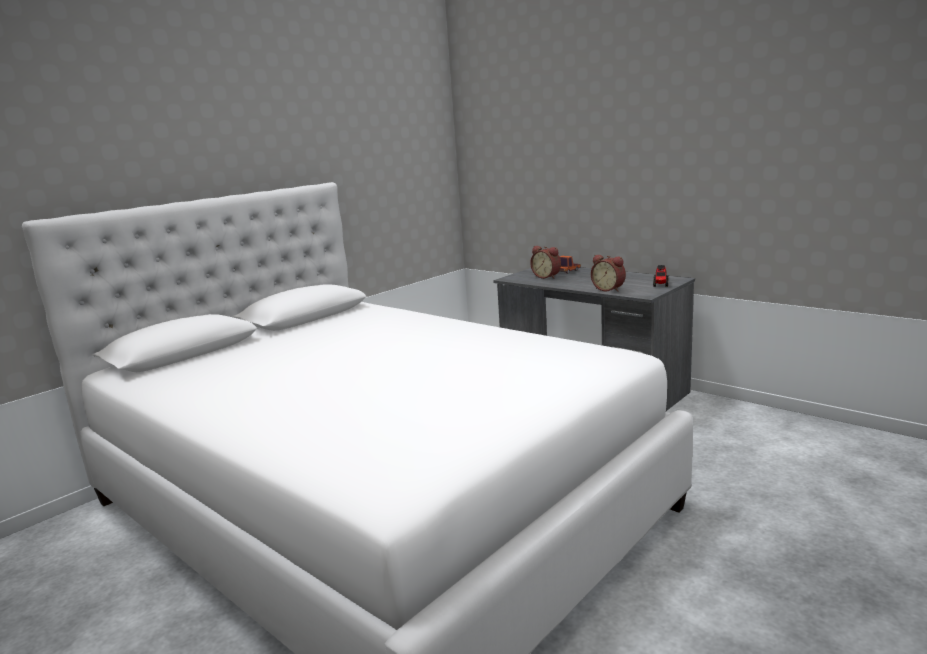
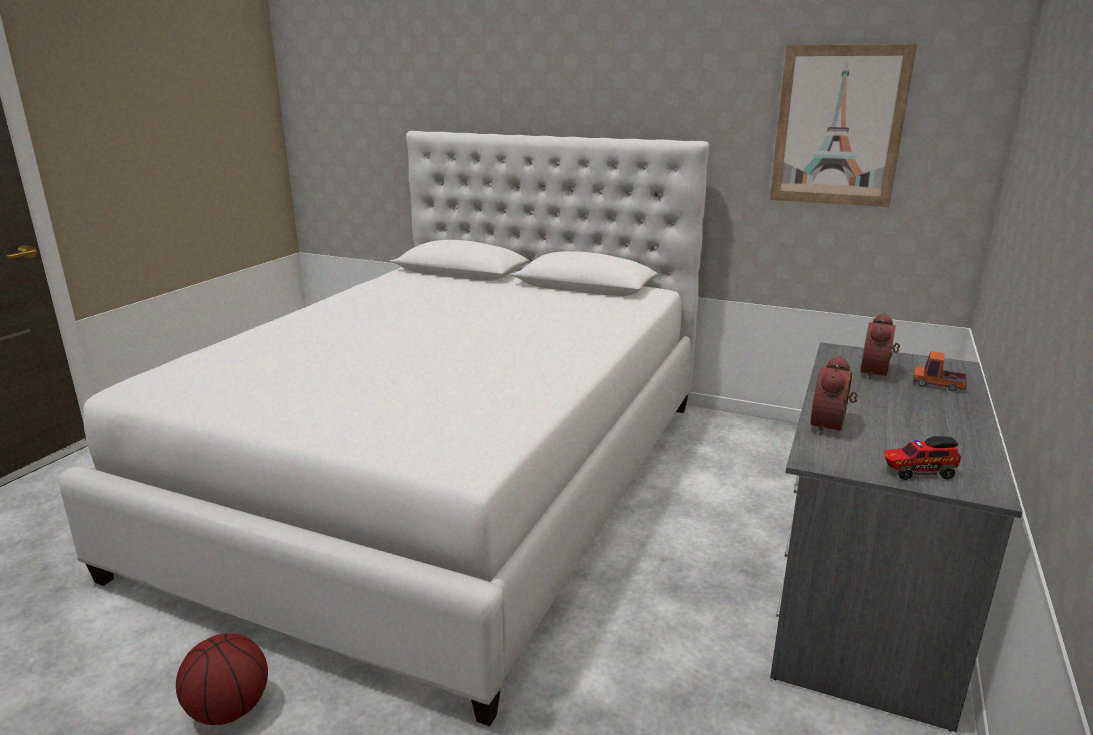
camera: 70 degrees right, 5 degrees up
(389, 162) = (838, 126): none -> picture
(661, 631) = (228, 709): none -> basketball

